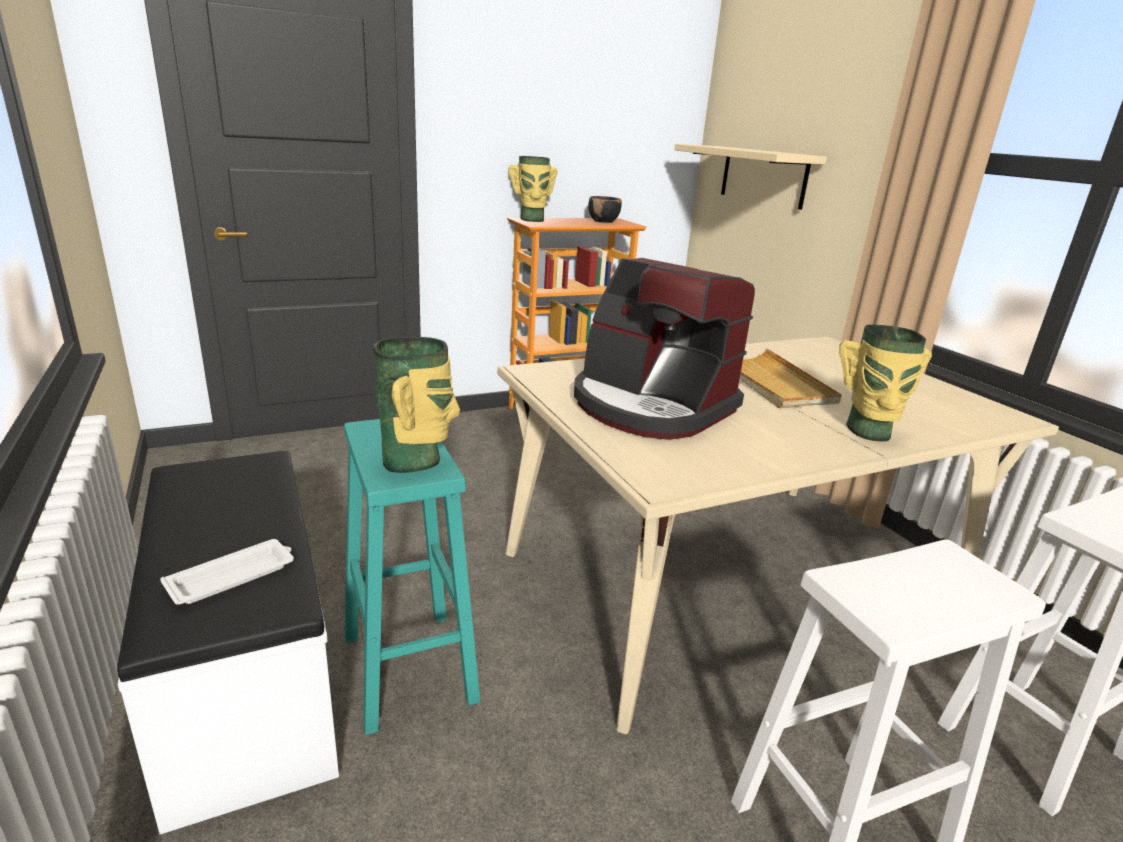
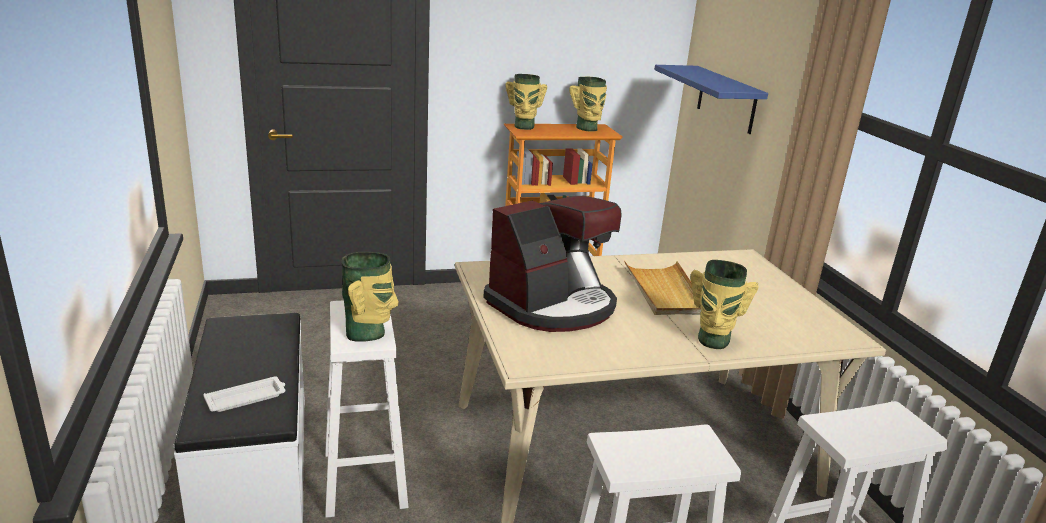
camera: 10 degrees right, 0 degrees up
(407, 666) = (364, 477): turquoise stool -> white stool
(603, 221) = (587, 129): black bowl -> vase
(650, 406) = (553, 305): coffee machine -> coffee machine turned 90 degrees counterclockwise
(763, 176) = (726, 99): beige shelf -> blue shelf

